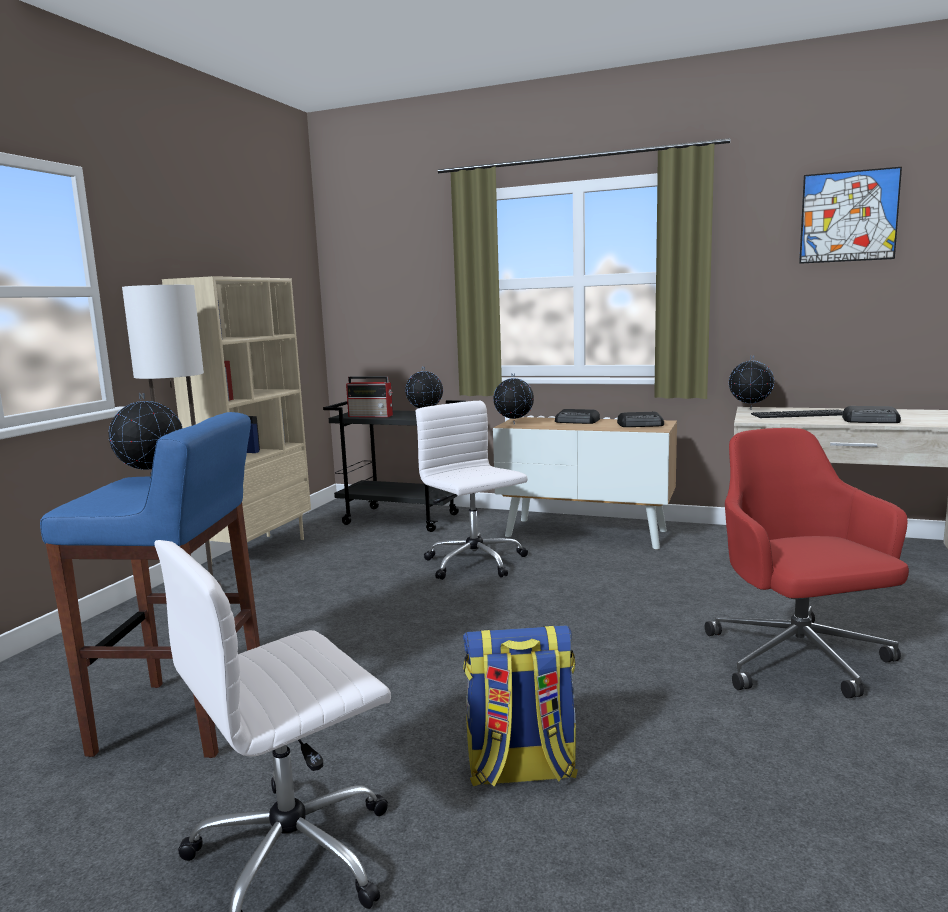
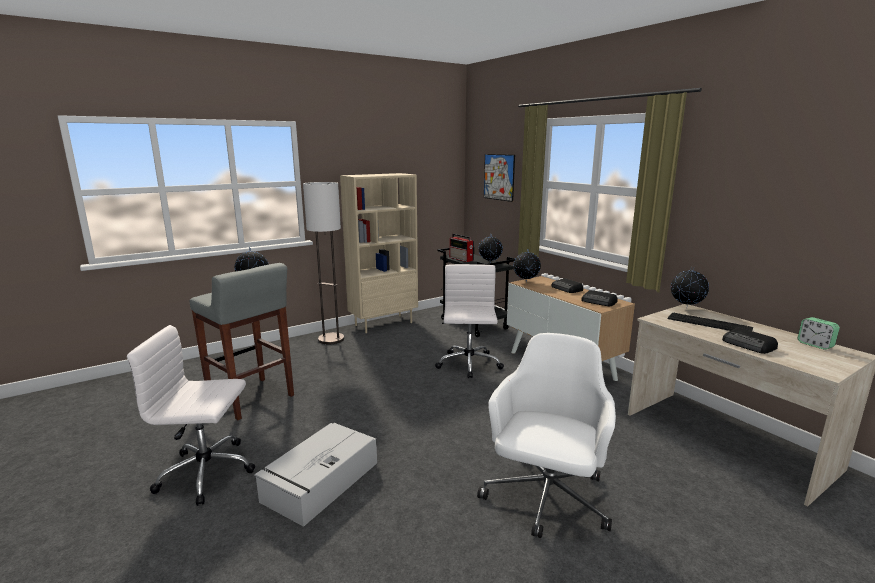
camera: 35 degrees right, 5 degrees up
(185, 718) = (252, 399): blue stool -> grey stool
(520, 770) = (320, 482): backpack -> grey storage box
(798, 660) = (546, 499): red office chair -> white office chair
(848, 216) = (801, 159): picture -> picture (499, 177)
(908, 412) = (815, 345): none -> alarm clock

